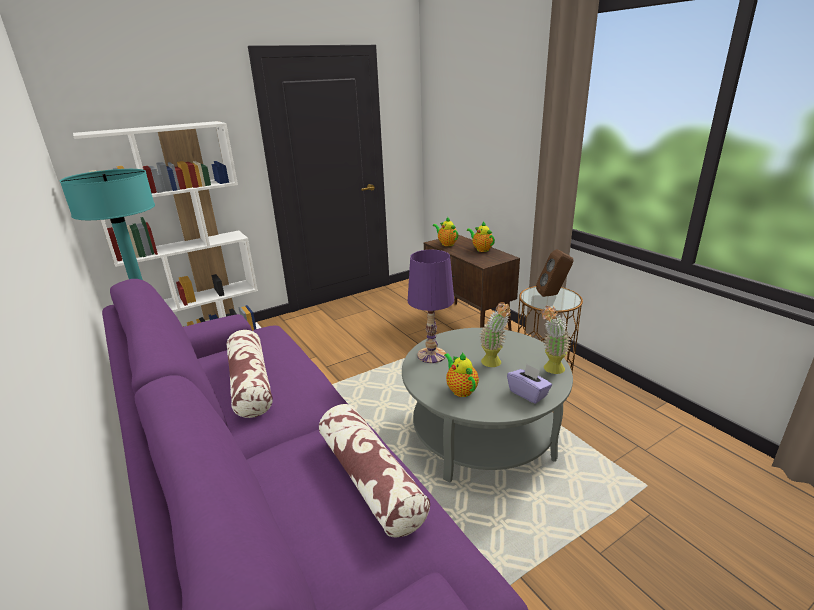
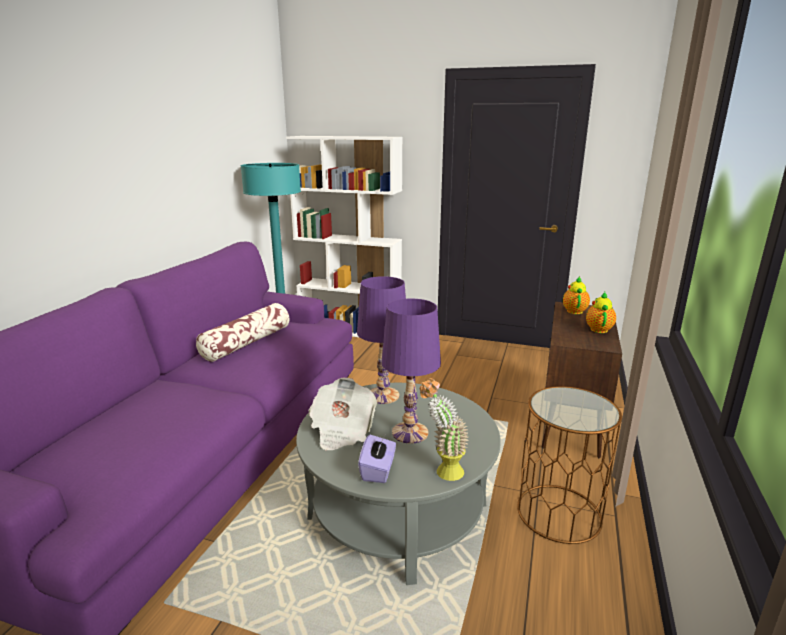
camera: 50 degrees right, 5 degrees down
(370, 479) = (169, 430): pillow -> none
(460, 390) = (342, 430): teapot -> newspaper
(494, 364) = (409, 433): potted plant -> purple table lamp
(553, 295) = (583, 407): brown speaker -> none

